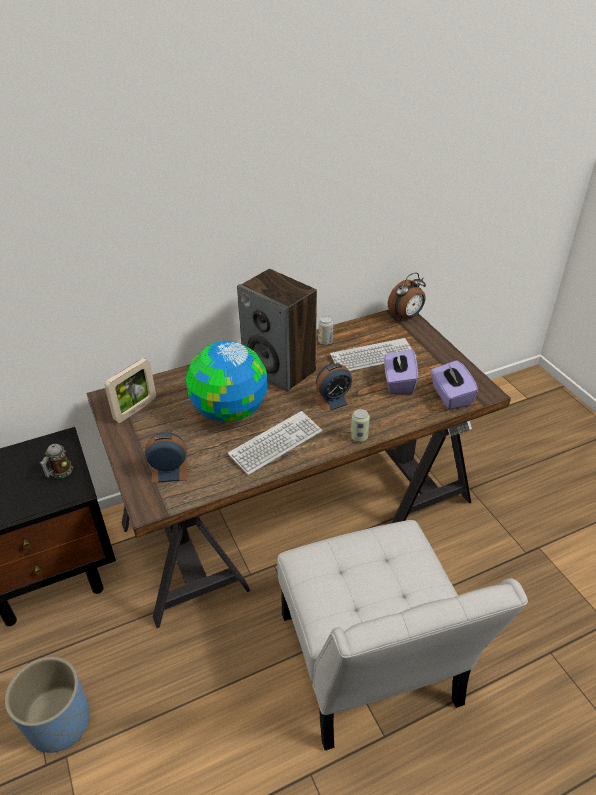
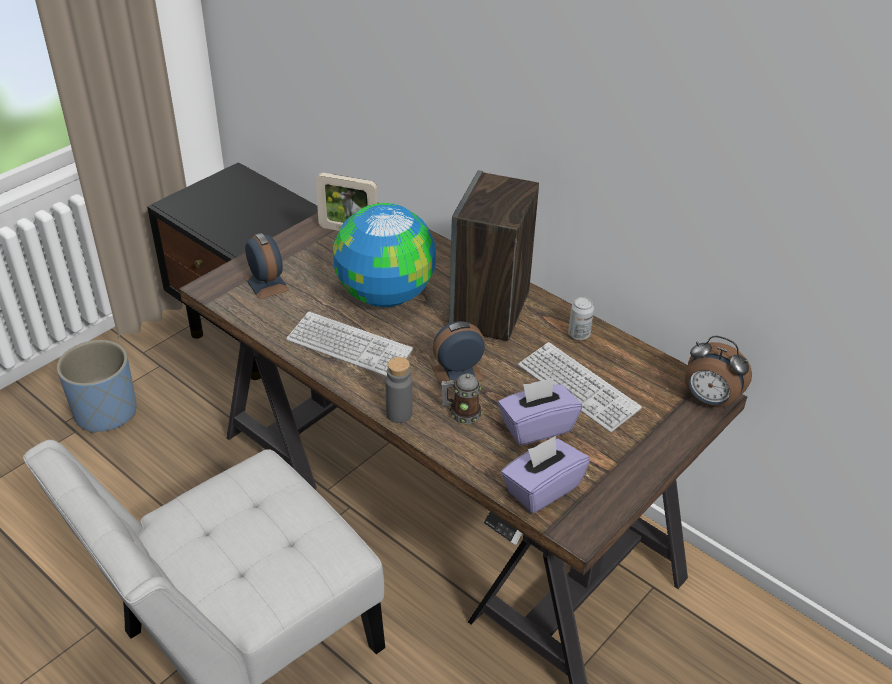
camera: 65 degrees right, 0 degrees up
(59, 473) = (269, 233): mug -> mug (461, 413)
(333, 400) = (457, 373): alarm clock -> alarm clock turned 120 degrees clockwise
(359, 437) = (399, 414): can -> grey bottle

